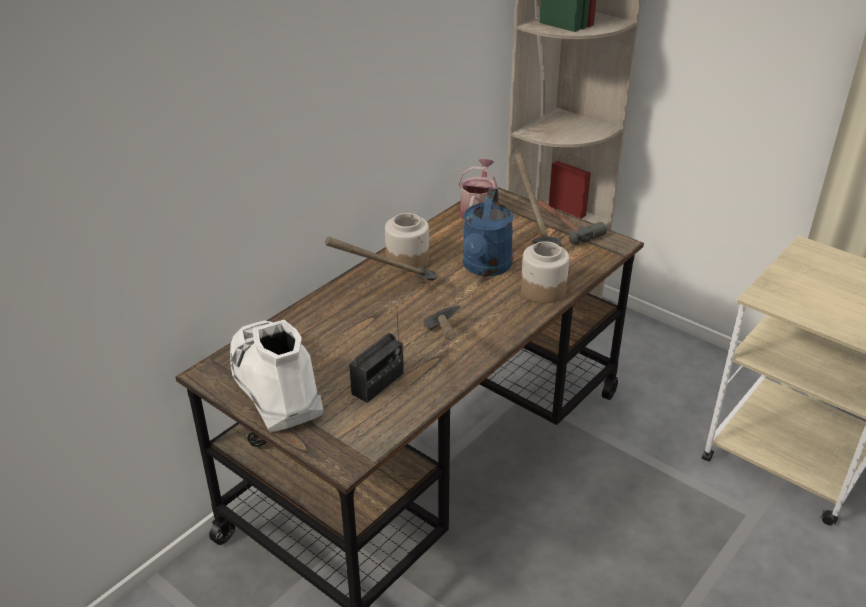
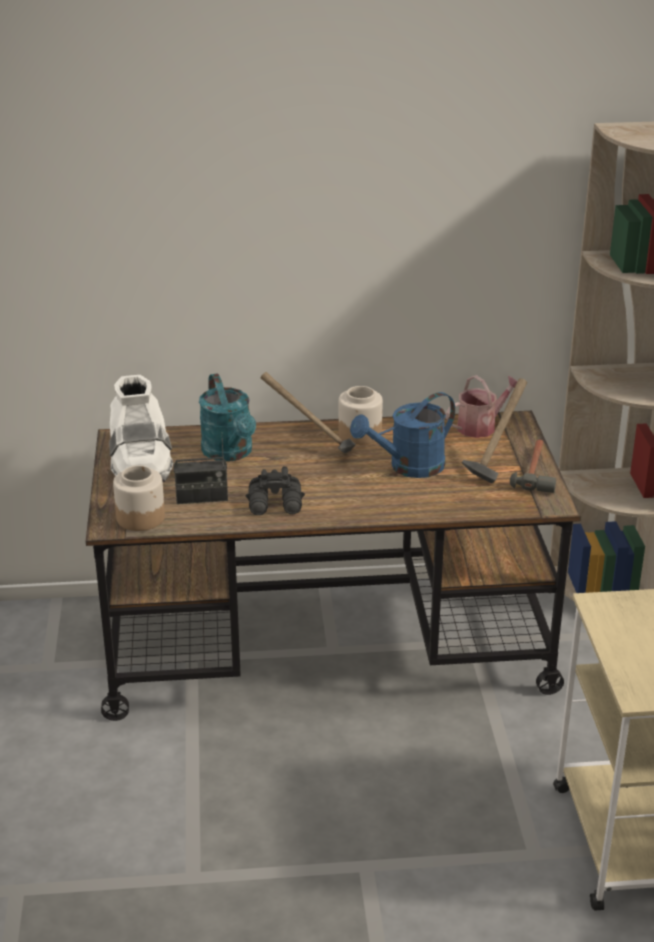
camera: 45 degrees right, 5 degrees down
(274, 386) = (140, 464): white boot -> white boot turned 150 degrees clockwise
(335, 331) = (230, 453): none -> turquoise watering can
(445, 353) = (276, 504): hammer -> black binoculars
(542, 290) = (423, 504): jar -> jar (141, 517)

